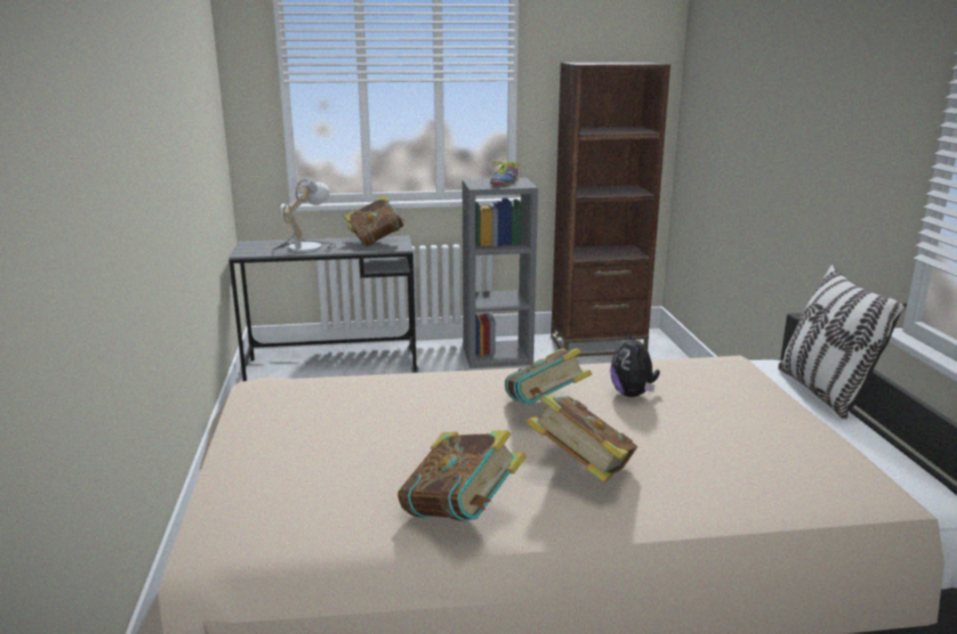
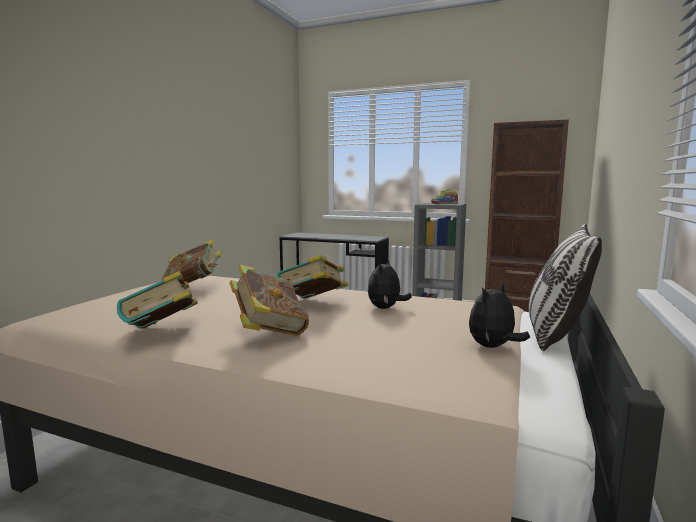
camera: 30 degrees right, 10 degrees down
(303, 247) = (322, 236): table lamp -> none
(376, 241) = (364, 237): book -> book (194, 286)
(811, 428) = (493, 347): none -> plush toy

